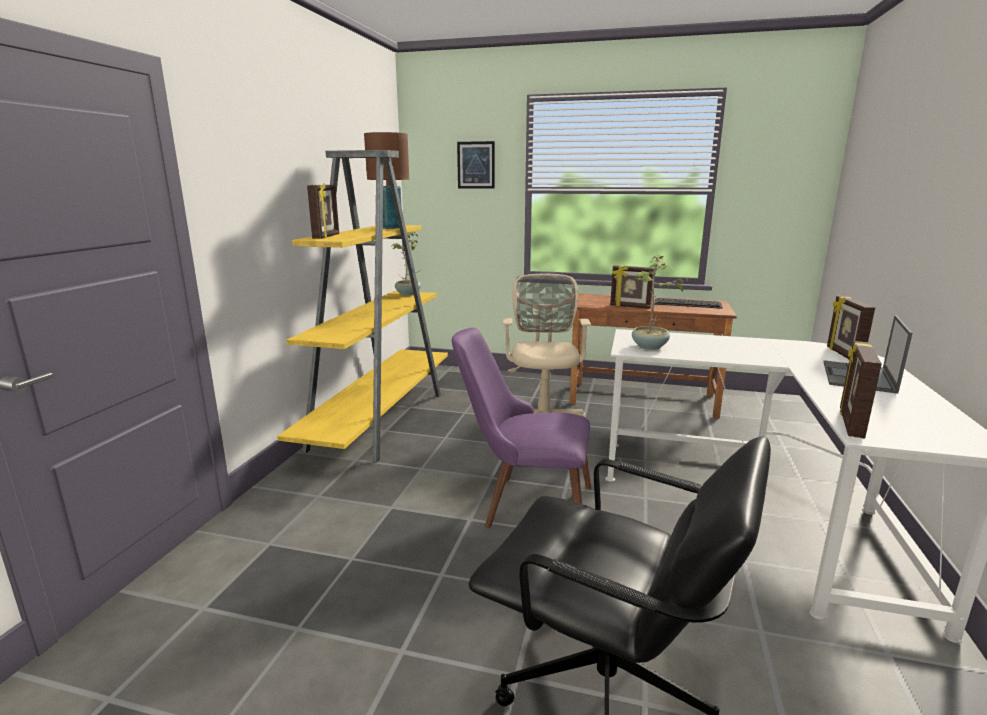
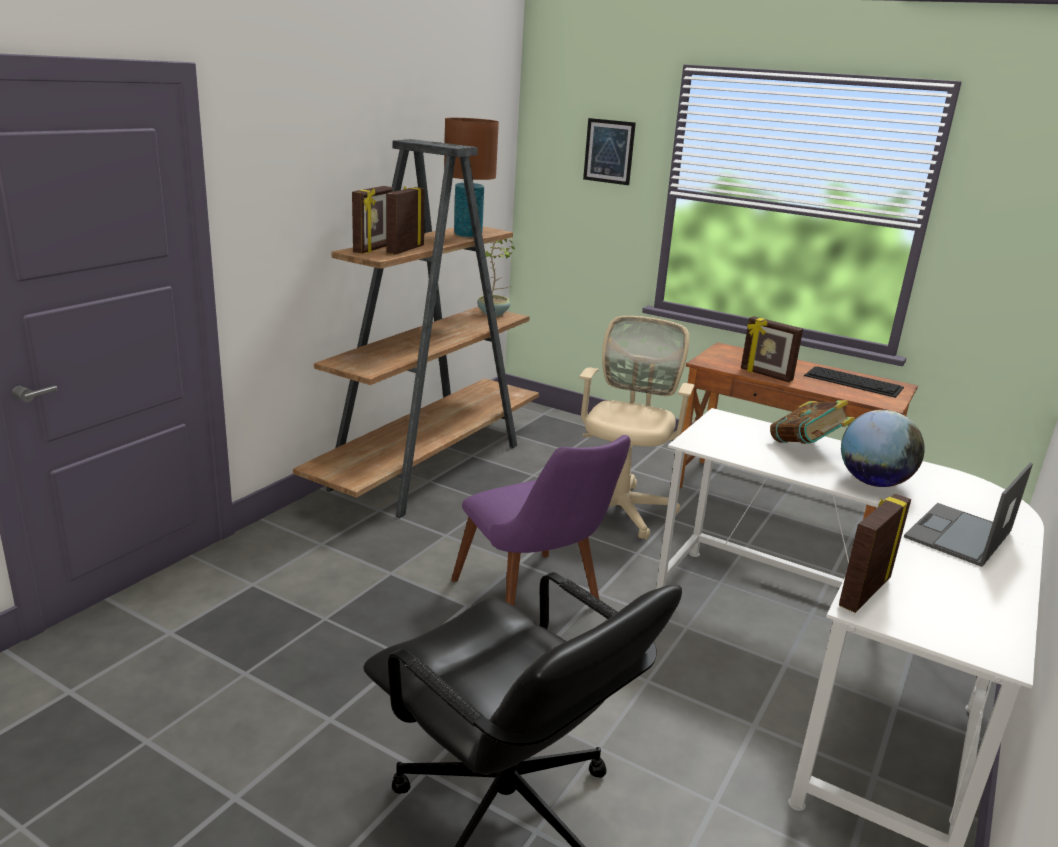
camera: 15 degrees right, 5 degrees up
(380, 419) = (430, 465): yellow bookcase -> brown bookcase
(524, 505) = (537, 603): purple chair -> purple chair turned 150 degrees counterclockwise
(649, 347) = (727, 442): potted plant -> none
(704, 343) = (806, 448): none -> book
(769, 355) = (873, 482): none -> globe
(843, 354) = (981, 499): picture frame -> picture frame (404, 250)

